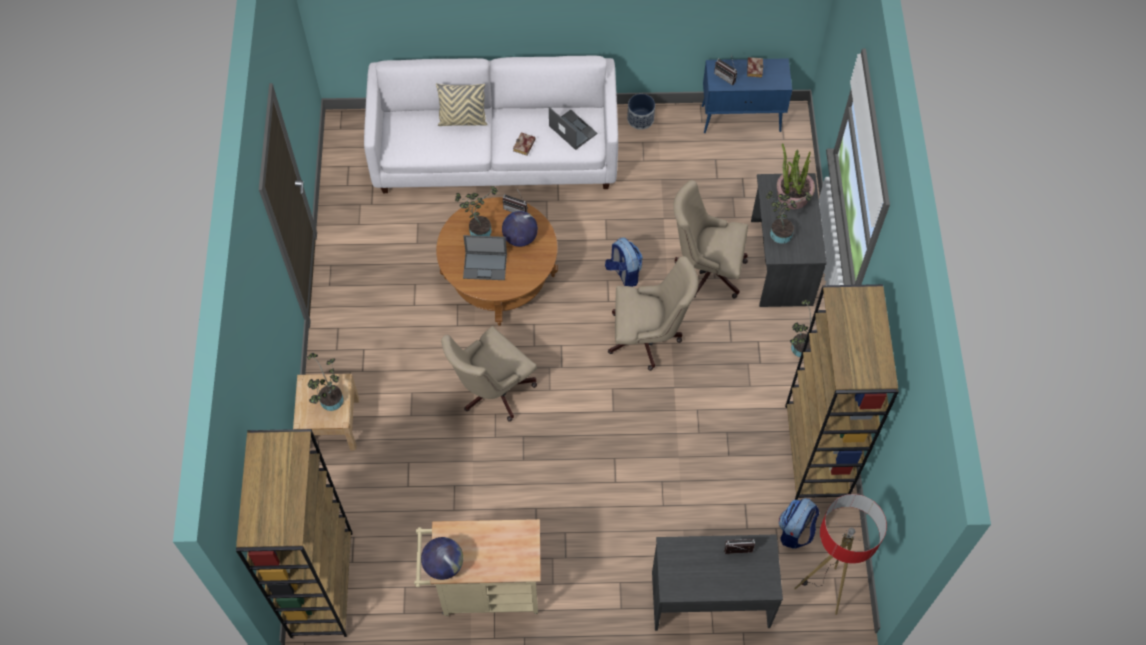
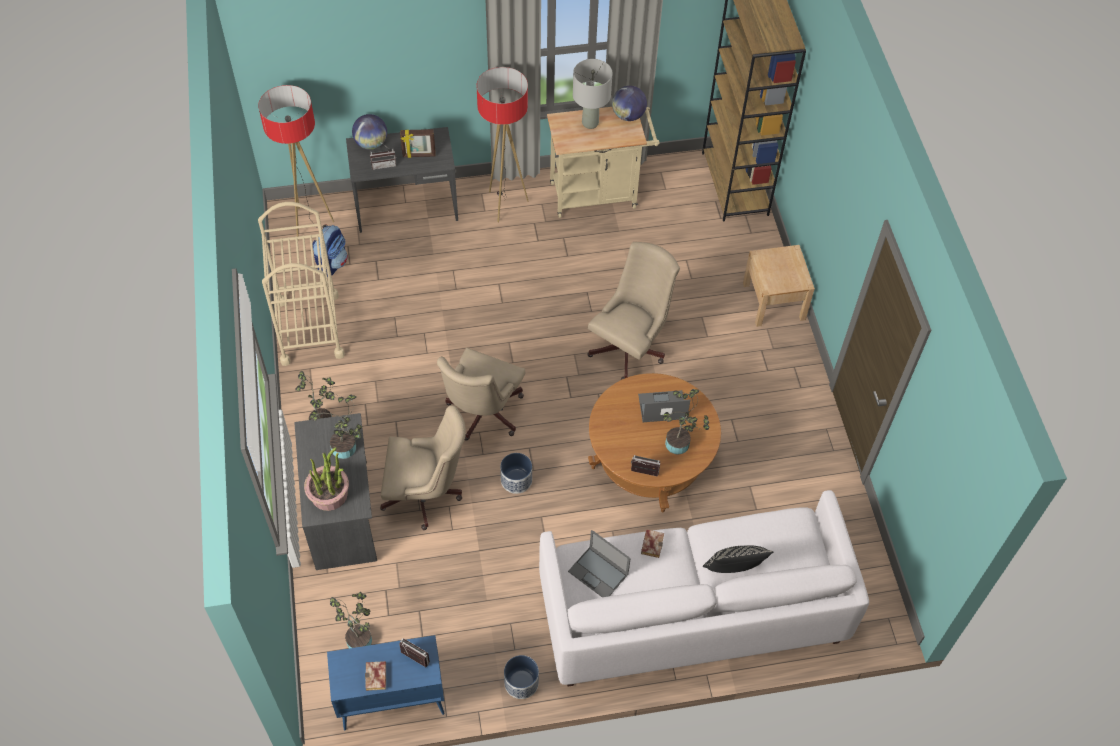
camera: 170 degrees right, 5 degrees down
(330, 403) = (773, 268): potted plant -> potted plant (360, 638)
(462, 120) = (733, 569): beige pillow -> black pillow
(491, 559) = (590, 123): none -> grey table lamp
(520, 238) = (632, 441): globe -> globe (371, 144)
(595, 588) = (505, 204): none -> floor lamp
(623, 273) = (516, 480): backpack -> planter
(648, 338) = (482, 414): beige office chair -> beige office chair turned 60 degrees counterclockwise
(696, 561) = (419, 155): none -> picture frame
(817, 452) = (310, 328): brown bookcase -> beige cart

